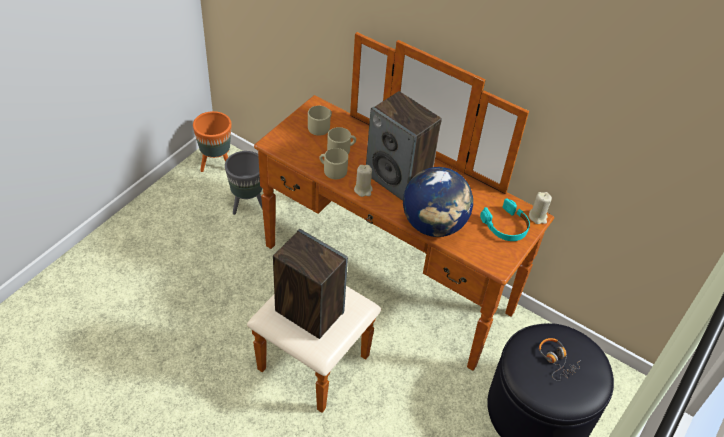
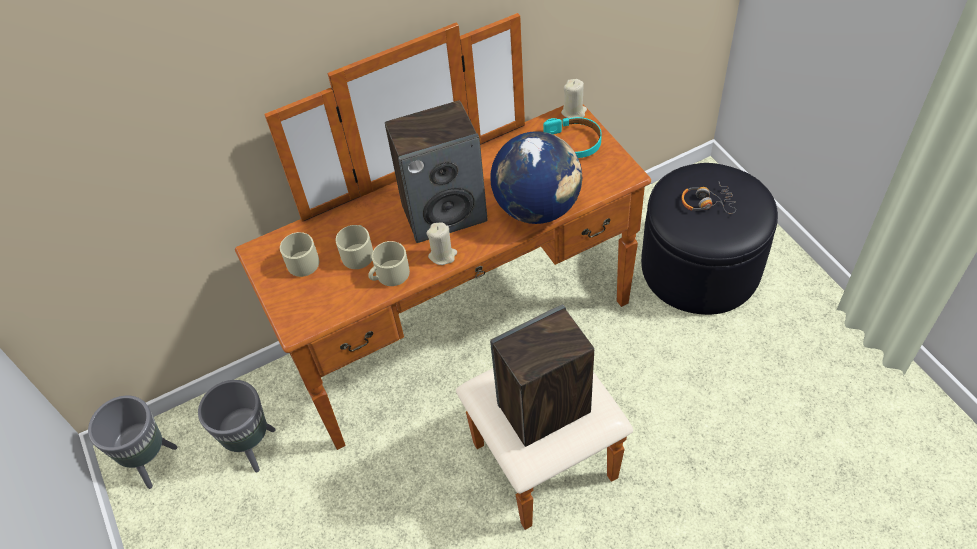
camera: 55 degrees left, 5 degrees up
(217, 165) = (152, 462): orange planter -> grey planter

